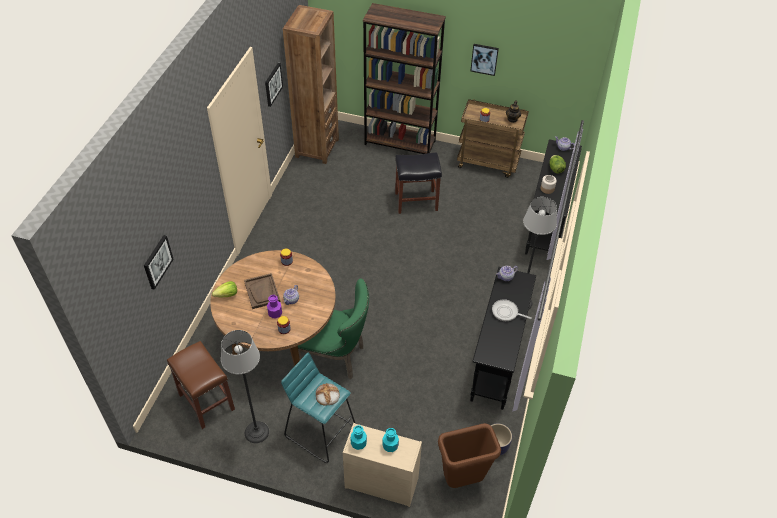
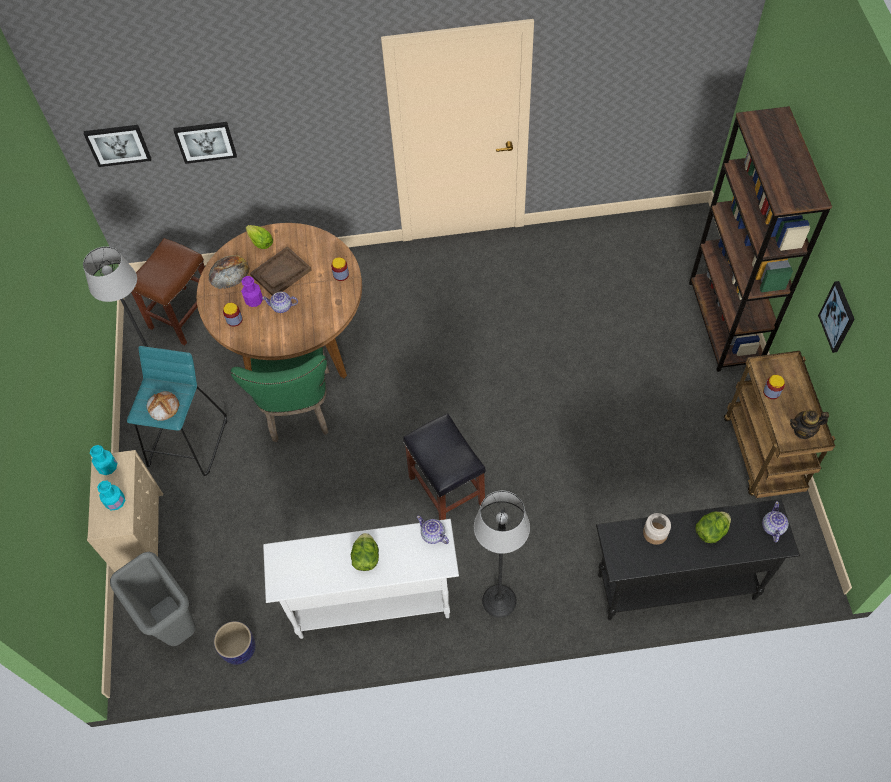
camera: 70 degrees right, 10 degrees up
(240, 320) = (229, 272): none -> bread
(273, 84) = (582, 97): picture -> picture (118, 144)
(317, 148) = (643, 232): brown bookcase -> none
(415, 202) = (615, 391): black stool -> black stool (445, 490)
(462, 480) = (175, 625): brown trash can -> grey trash can
(496, 364) = (371, 604): black console table -> white console table
(506, 312) = (366, 558): frying pan -> lettuce

